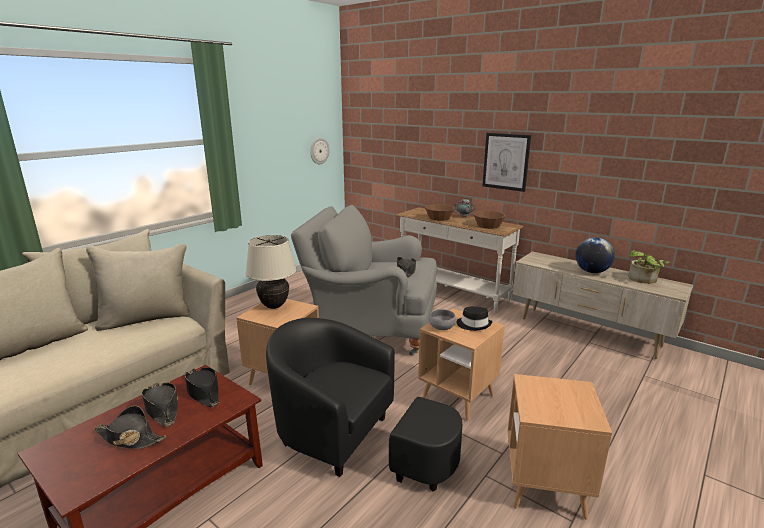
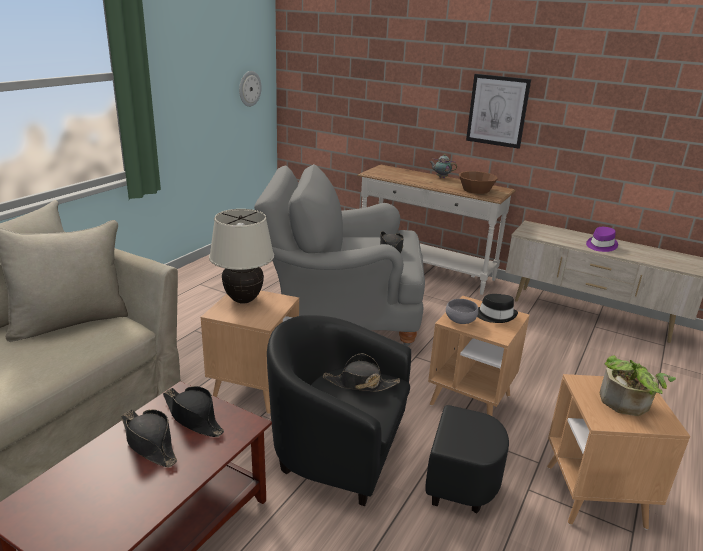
camera: 10 degrees left, 5 degrees up
(130, 438) = (124, 485): black hat -> black hat (360, 383)
(439, 218) = (413, 179): brown bowl -> none
(592, 272) = (600, 245): globe -> purple hat
(643, 280) = (658, 255): potted plant -> potted plant (626, 405)

